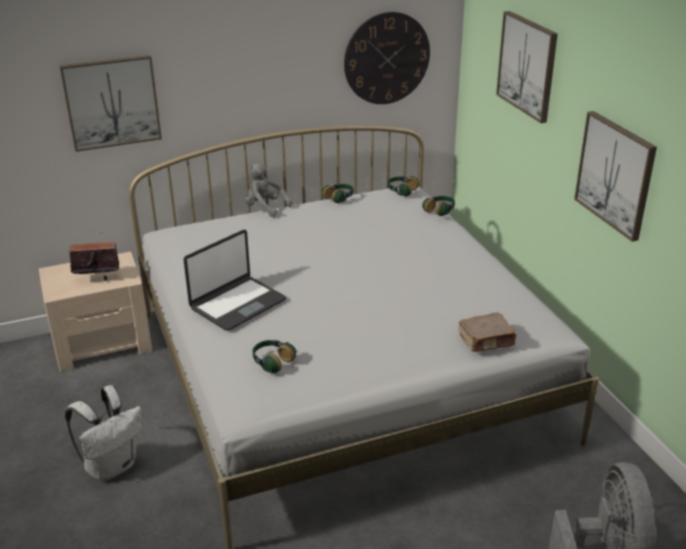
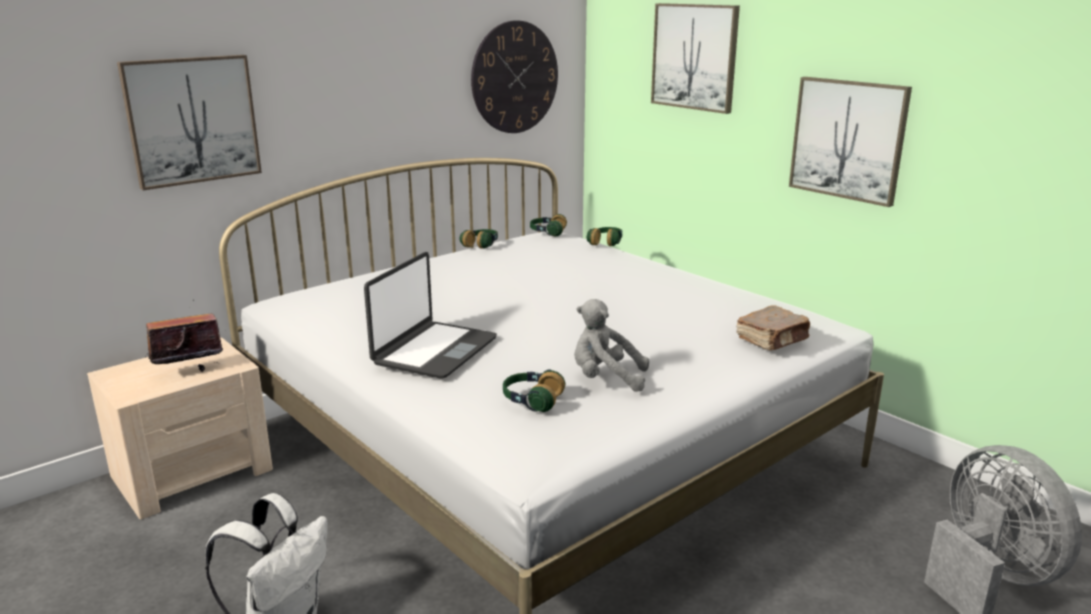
camera: 20 degrees left, 10 degrees down
(265, 208) = (396, 262): grey plush toy -> grey plush toy (606, 379)

